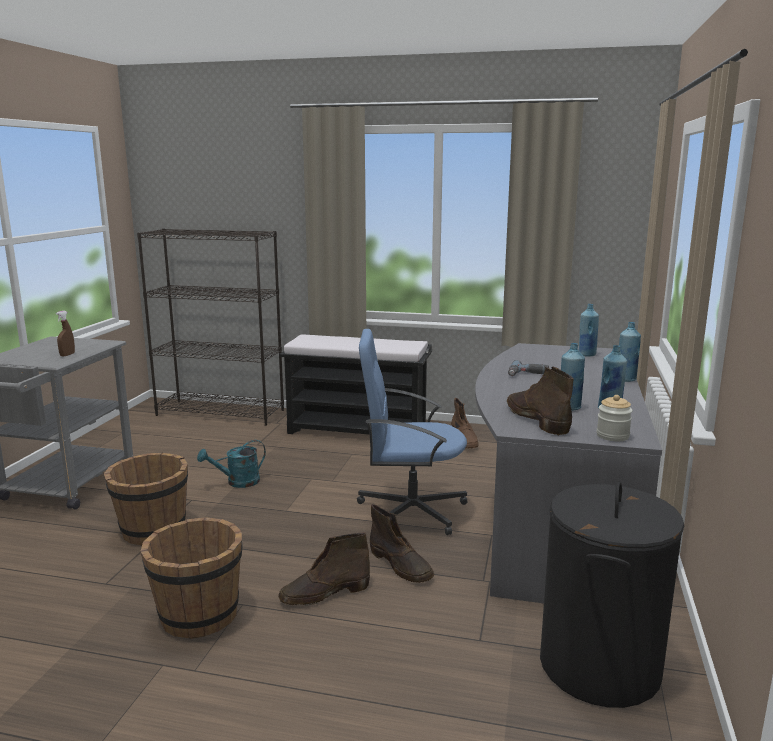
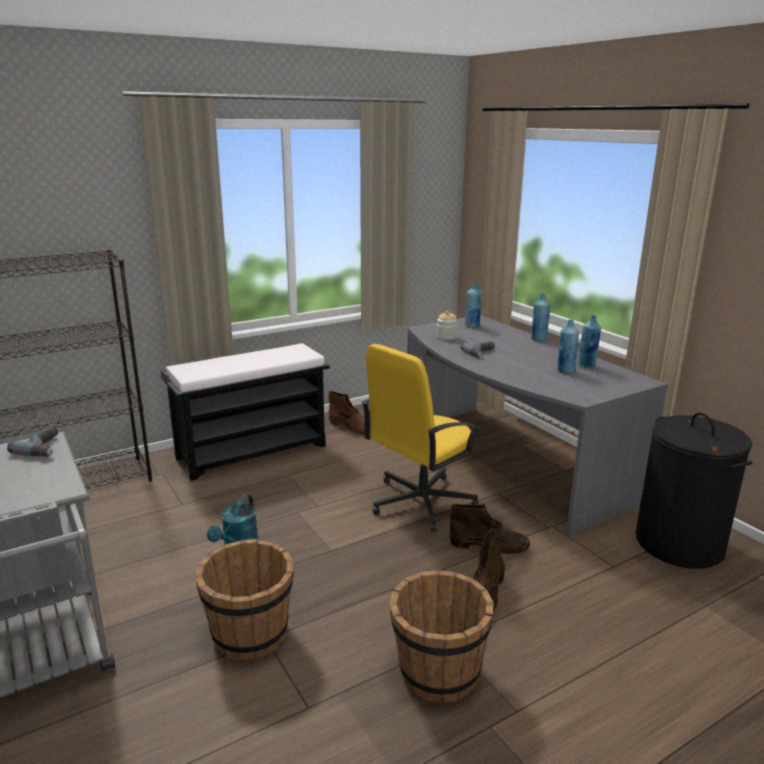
camera: 45 degrees left, 5 degrees up
(67, 355) = (45, 473): brown spray bottle -> none
(98, 345) = (45, 447): none -> power drill
(410, 511) = (420, 502): blue office chair -> yellow office chair
(536, 419) = (572, 386): brown boot -> none
(612, 436) = (630, 383): jar -> jar (446, 337)

